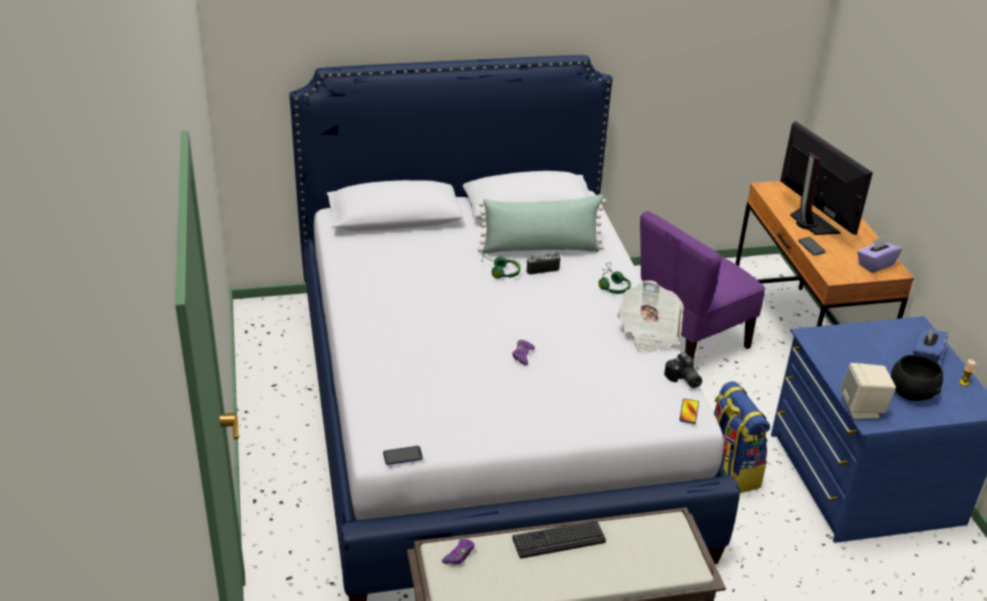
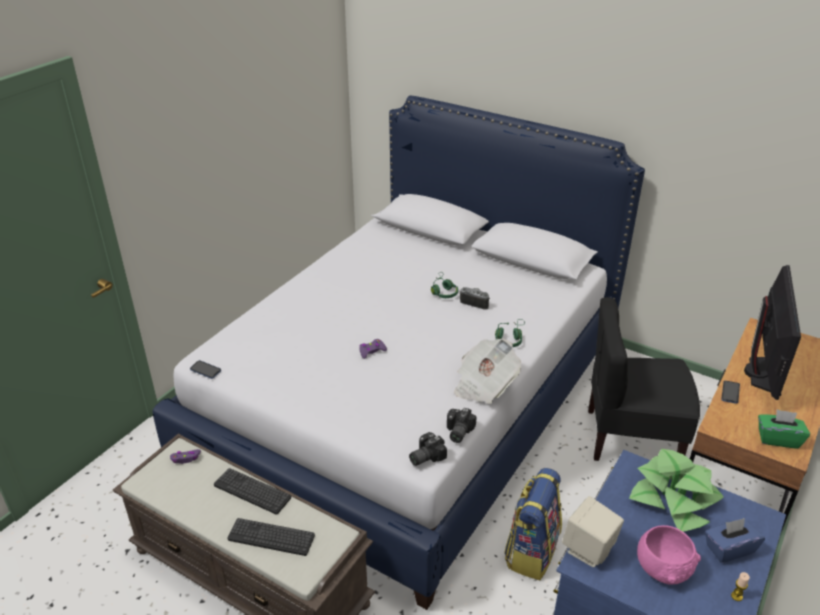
camera: 45 degrees right, 0 degrees up
(540, 248) = (496, 289): green pillow -> none
(628, 561) = (271, 537): none -> keyboard
(689, 411) = (425, 456): phone -> camera
(690, 342) = (631, 438): purple chair -> black chair
(860, 344) = (674, 498): none -> potted plant
(875, 264) = (778, 439): purple tissue box -> green tissue box
(912, 392) = (663, 569): black bowl -> pink bowl

